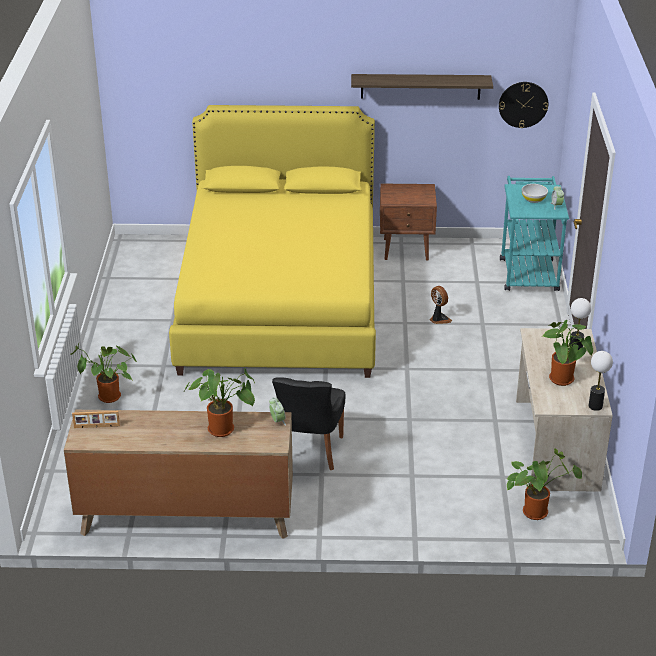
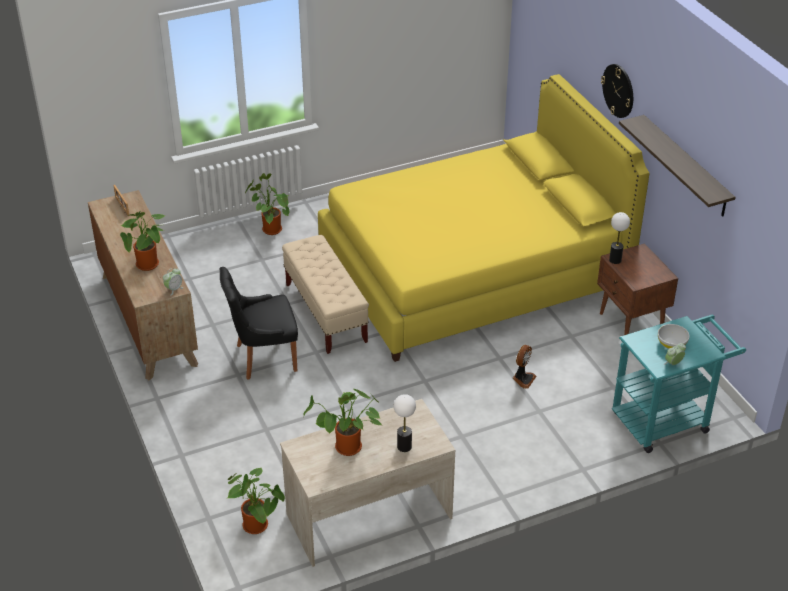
camera: 65 degrees right, 5 degrees up
(271, 397) = (326, 313): none -> beige bench
(523, 104) = (754, 251): wall clock -> wall clock (618, 90)
(595, 406) = (316, 481): table lamp -> table lamp (615, 260)

